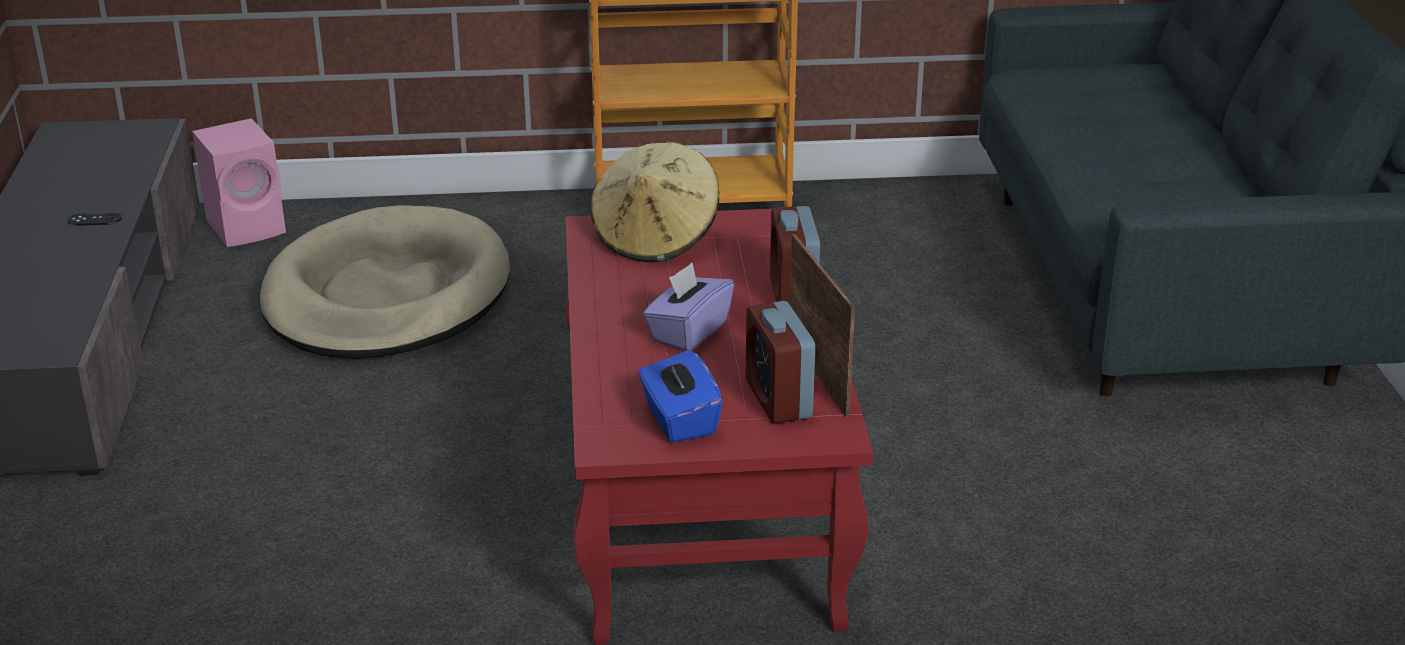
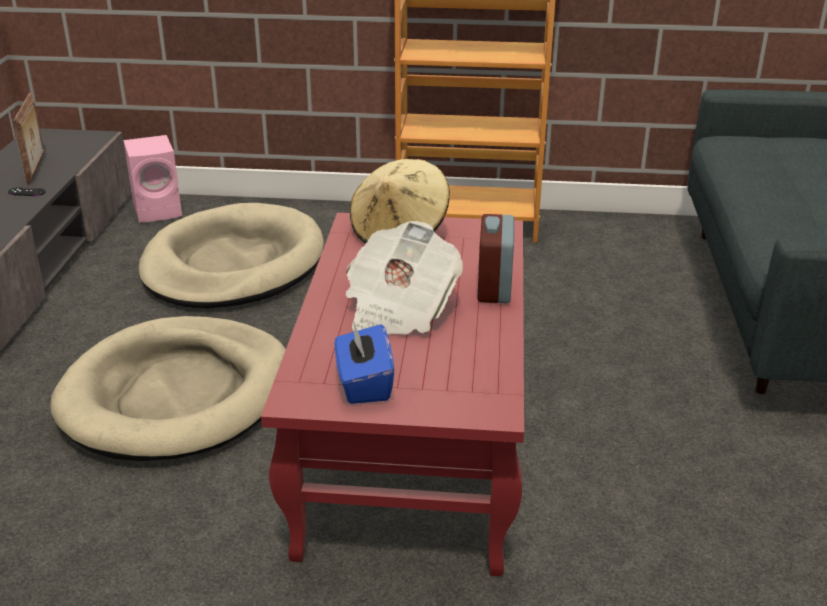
camera: 10 degrees right, 0 degrees up
(379, 472) = (177, 395): none -> beige dog bed
(688, 332) = (398, 309): purple tissue box -> newspaper
(778, 399) = (454, 374): alarm clock -> none
(820, 376) = (497, 357): picture frame -> picture frame (37, 169)

